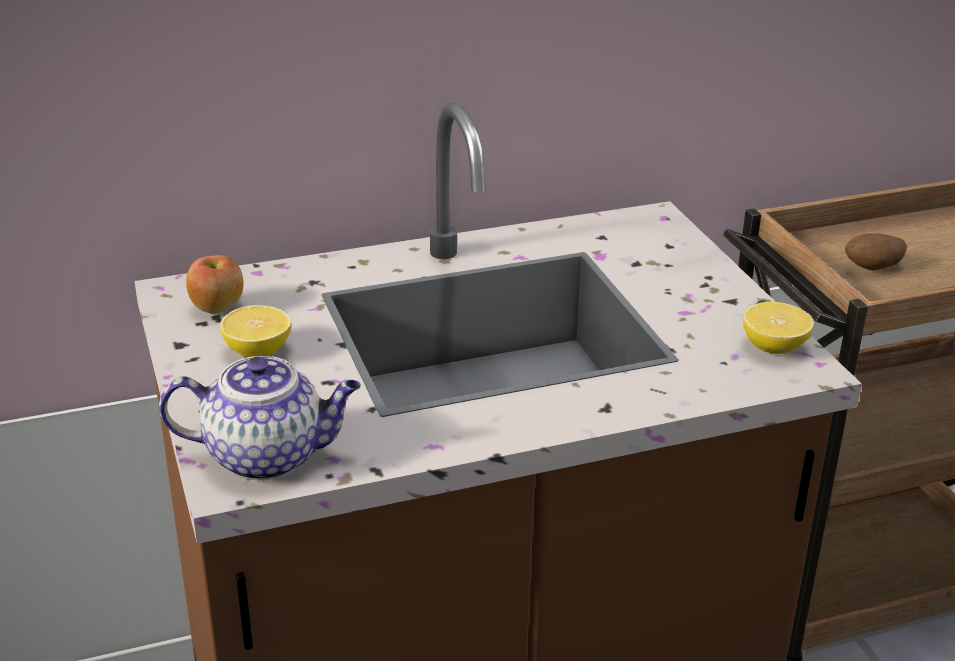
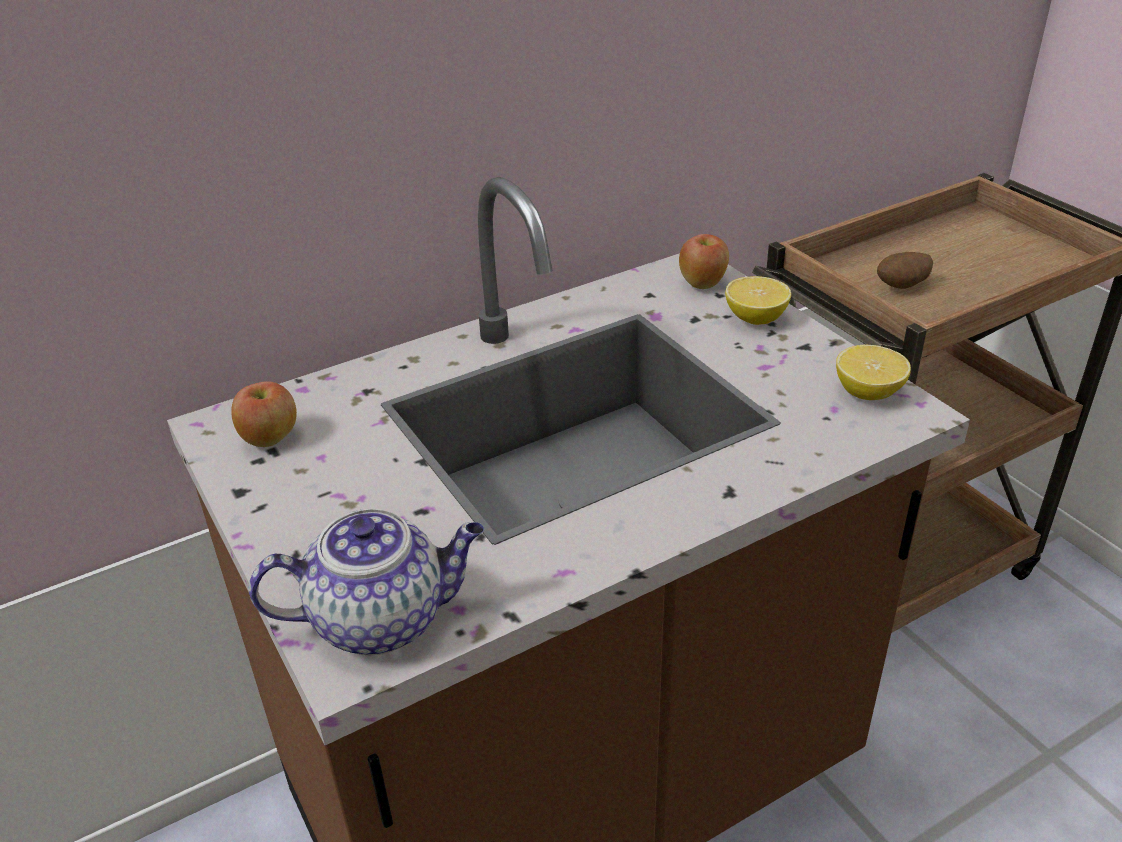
camera: 10 degrees left, 5 degrees up
(257, 351) = (331, 485): lemon -> lemon (755, 318)
(657, 234) = (703, 283): none -> apple

